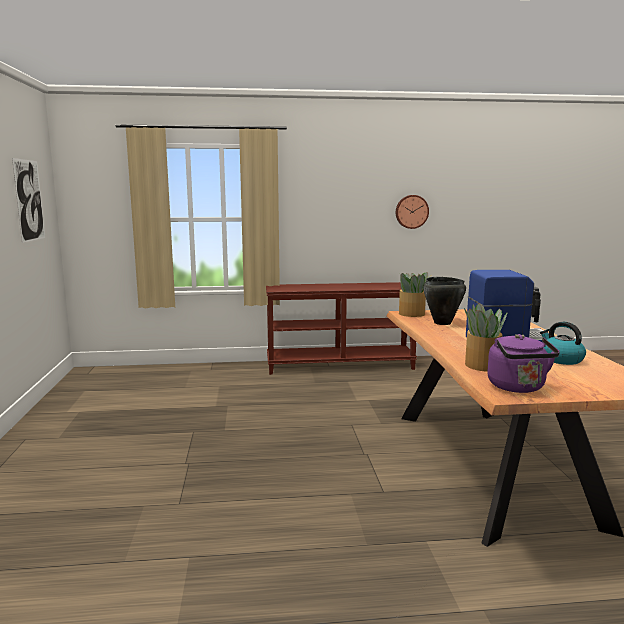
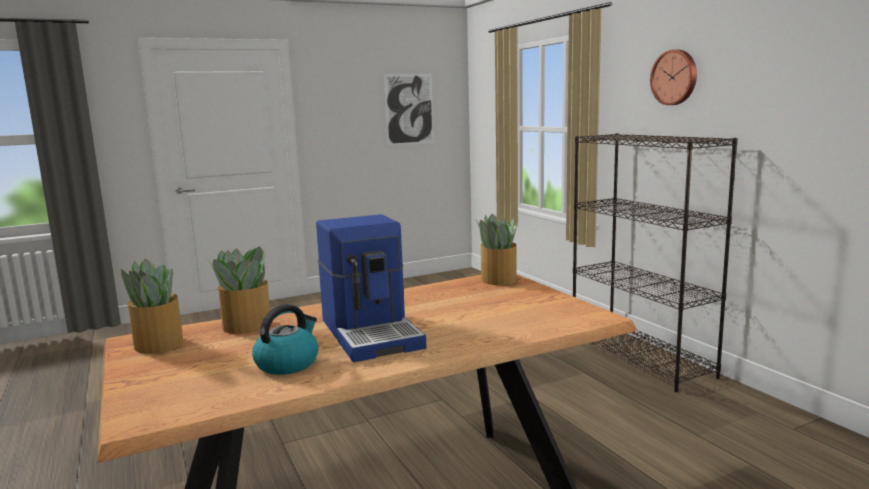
camera: 70 degrees right, 0 degrees up
(340, 365) = (641, 358): brown console table -> black bookcase
(411, 211) = (791, 125): wall clock -> wall clock (675, 77)
(442, 323) = (459, 296): black cooking pot -> none
(518, 388) = (158, 344): purple kettle -> potted plant

